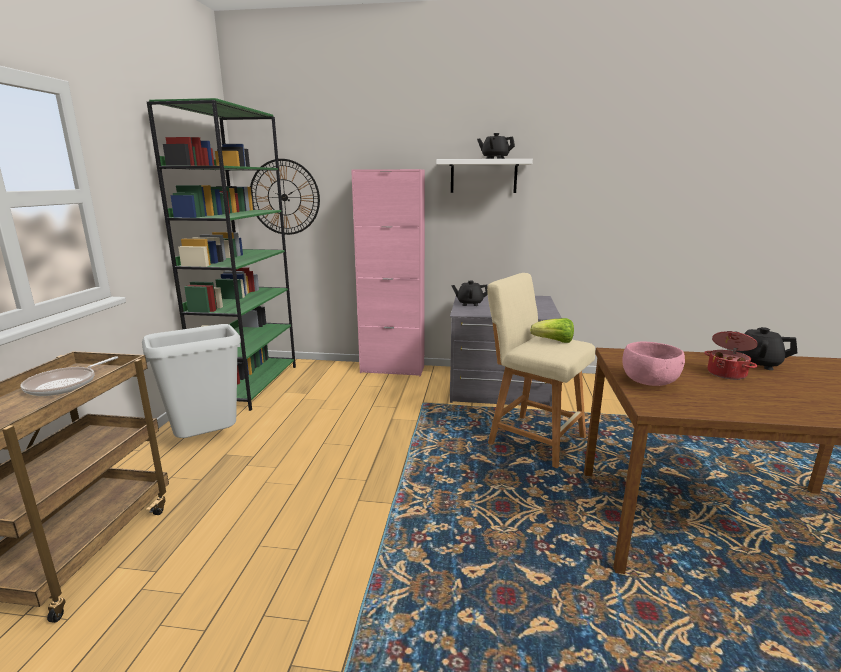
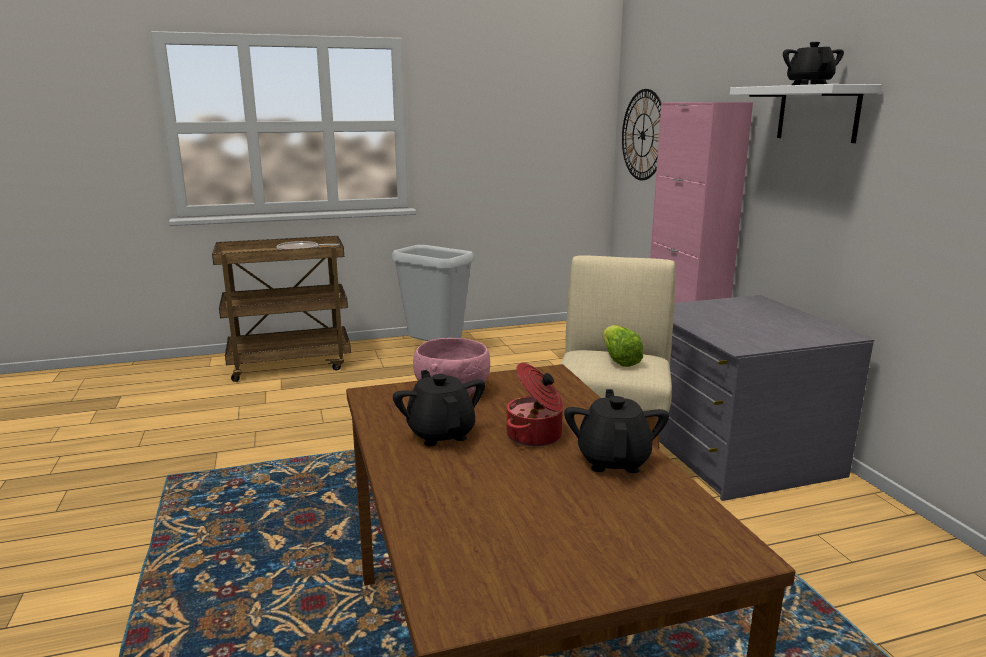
camera: 65 degrees right, 0 degrees up
(249, 384) = (545, 333): green bookcase -> none
(469, 303) = (715, 306): black teapot -> black teapot (441, 433)

